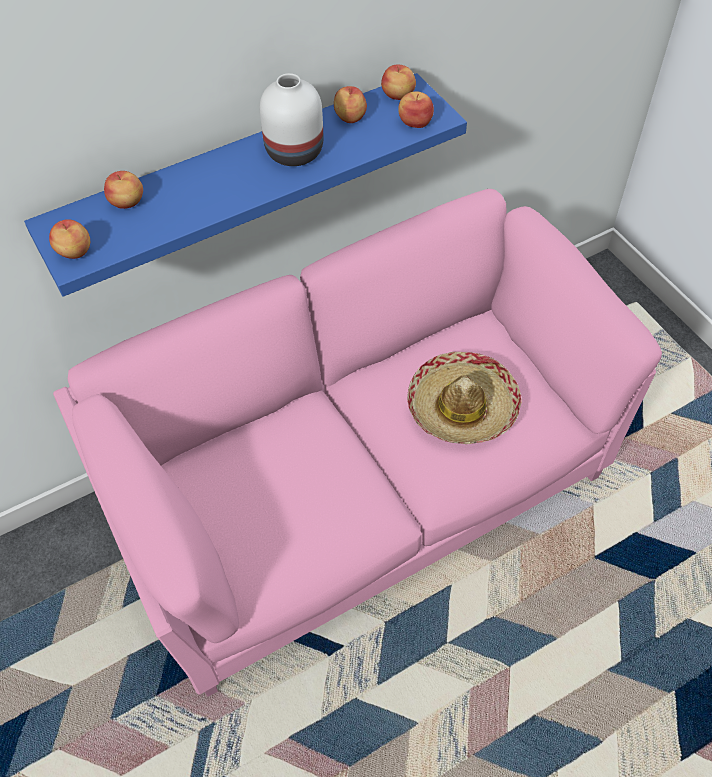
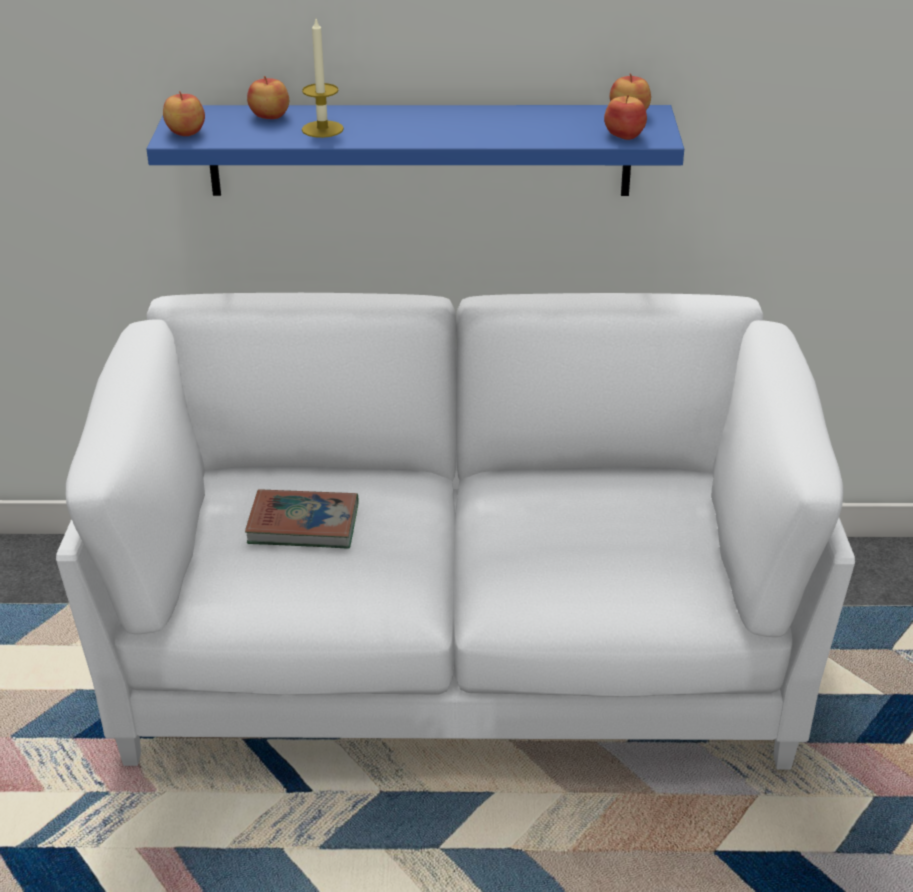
camera: 30 degrees right, 20 degrees down
(185, 202) = (322, 129): none -> candle
(271, 490) = (303, 525): none -> book
(293, 151) = (469, 123): white vase -> none
(349, 117) = (556, 116): apple -> none
(357, 490) = (458, 651): pink sofa -> white sofa
(462, 407) = (591, 537): hat -> none

